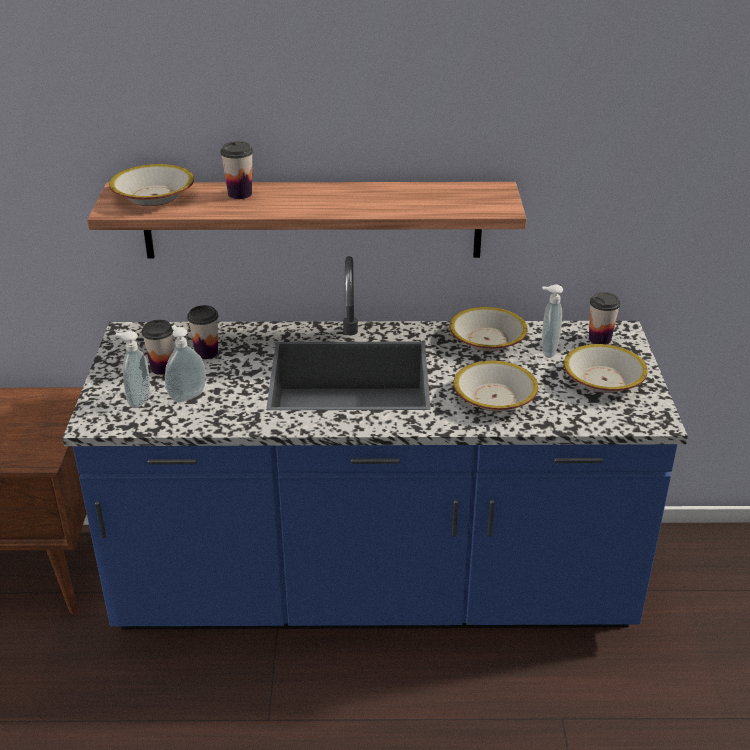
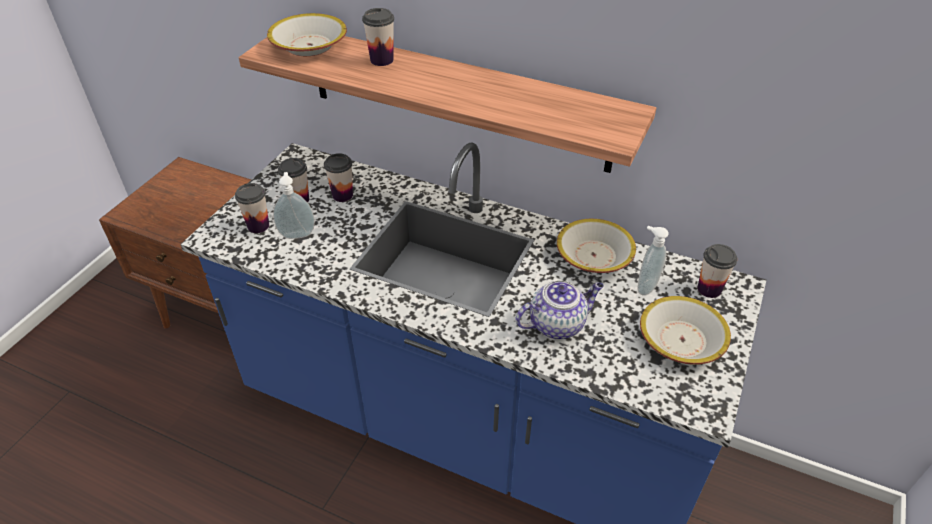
camera: 25 degrees right, 10 degrees up
(138, 400) = (258, 226): soap dispenser -> cup
(494, 397) = (557, 324): bowl -> teapot

